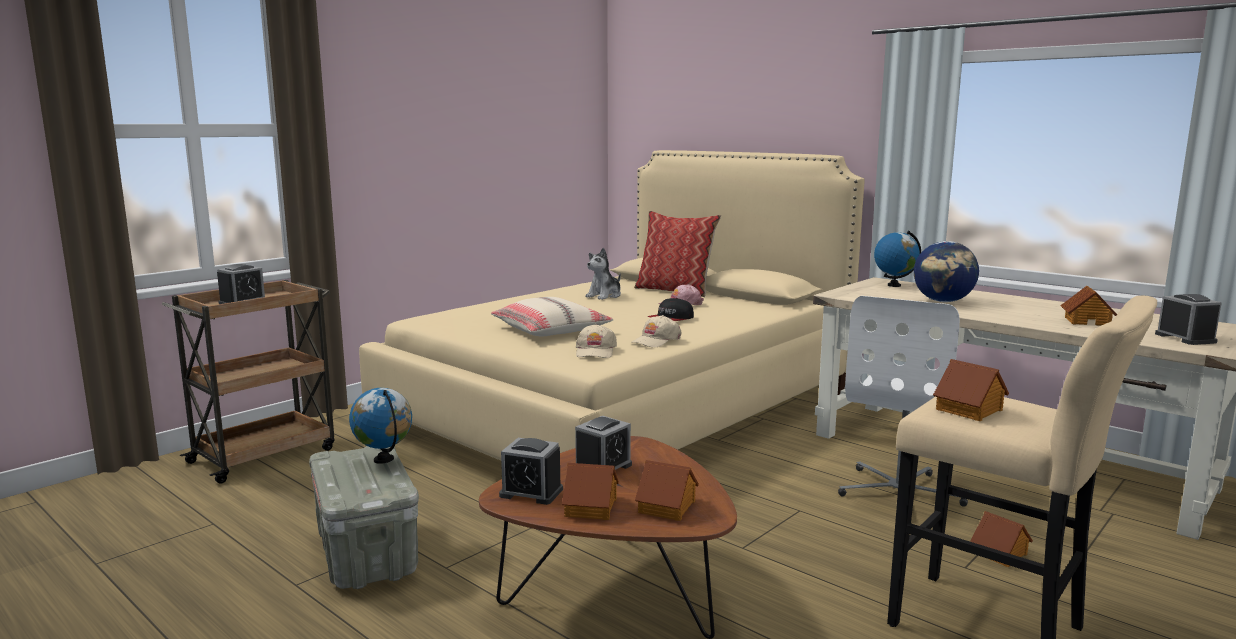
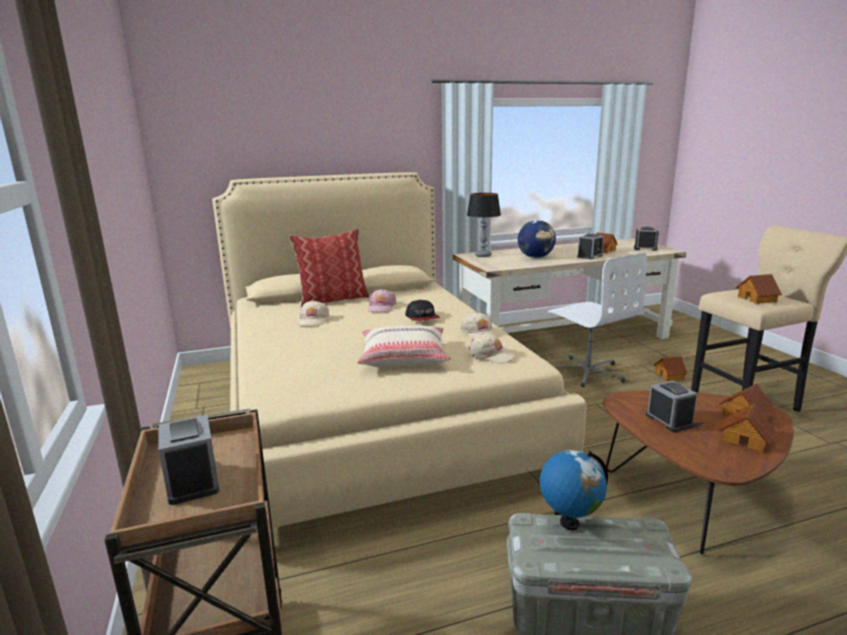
camera: 60 degrees left, 5 degrees up
(531, 492) = (715, 456): alarm clock -> alarm clock (590, 256)
(604, 296) = (313, 320): plush toy -> beige cap
(894, 285) = (483, 255): globe -> table lamp

